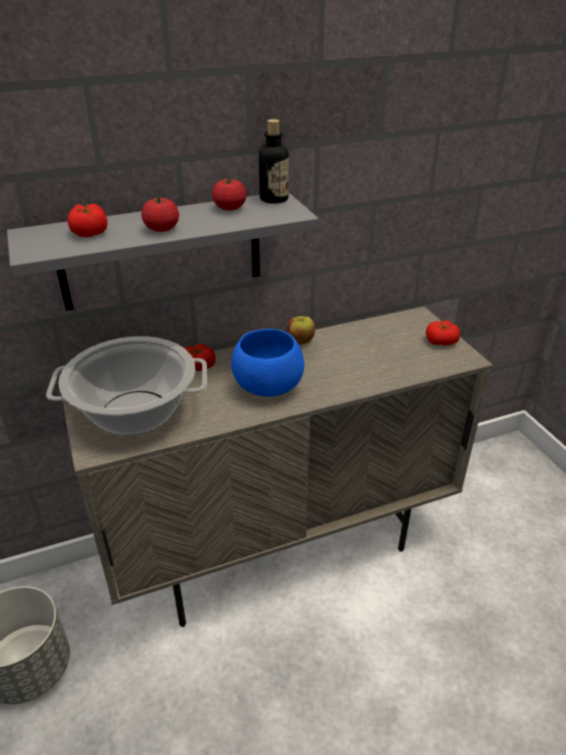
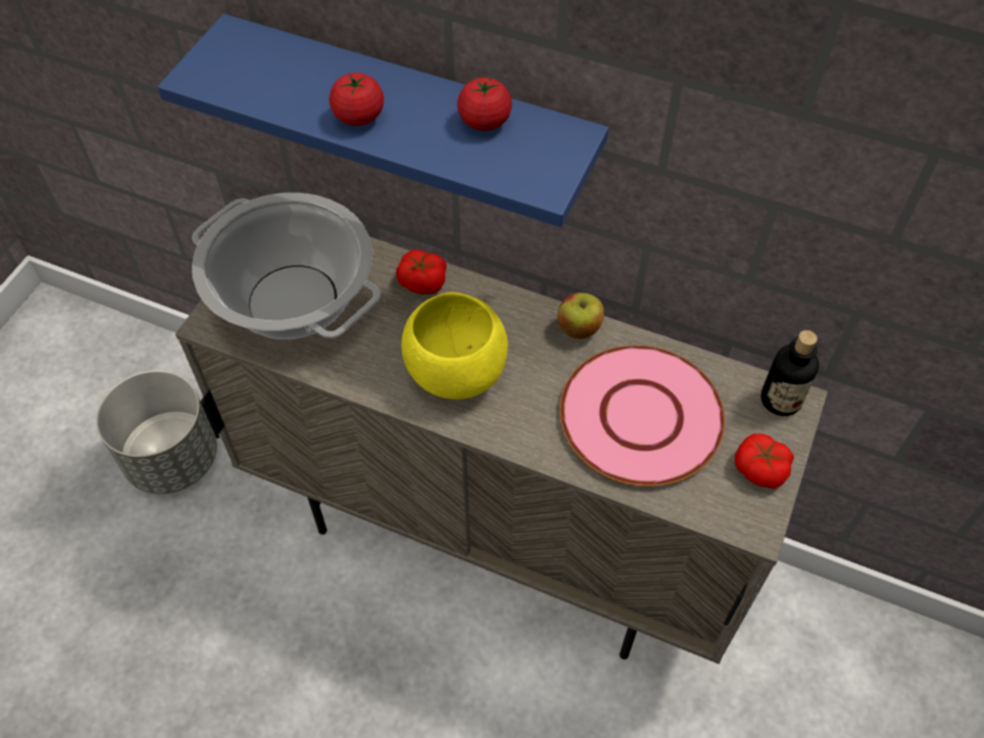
camera: 45 degrees right, 20 degrees up
(89, 232) = (285, 72): tomato -> none
(162, 251) = (411, 120): grey shelf -> blue shelf
(268, 387) = (456, 371): blue bowl -> yellow bowl
(274, 199) = (562, 136): bottle -> bottle (780, 400)
(372, 353) = (641, 415): none -> pink plate

